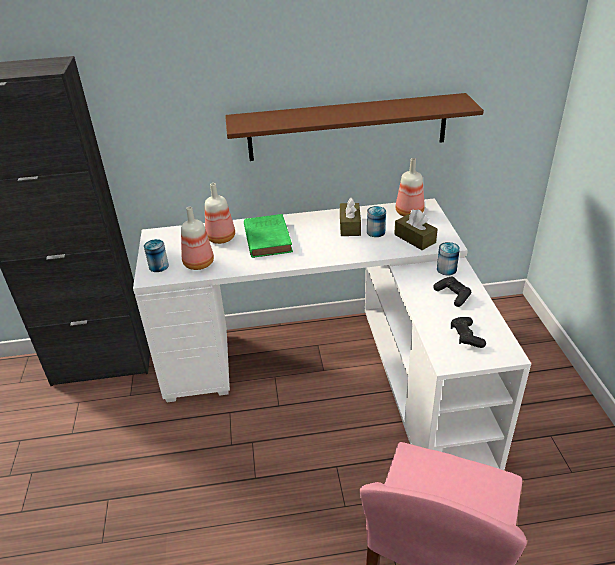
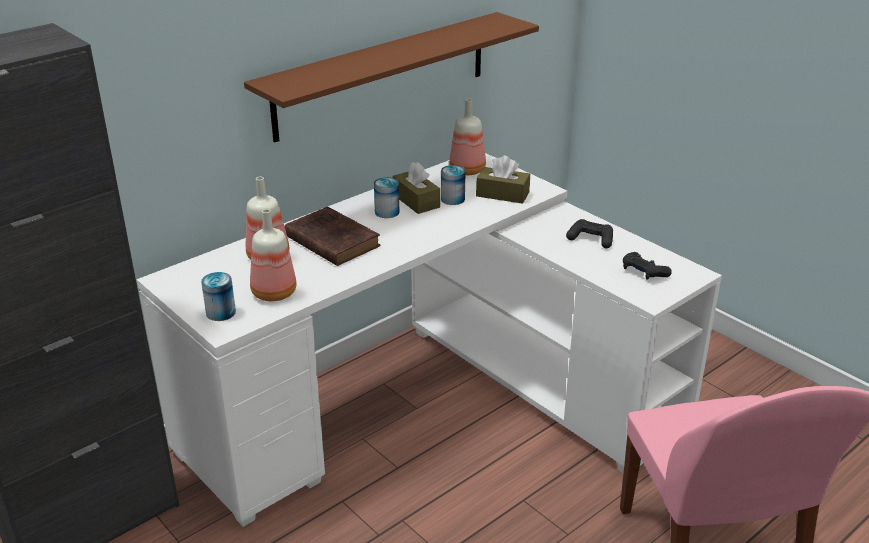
camera: 35 degrees left, 5 degrees down
(267, 238) = (330, 240): green book -> brown book
(446, 269) = (558, 217): can -> can (387, 212)

